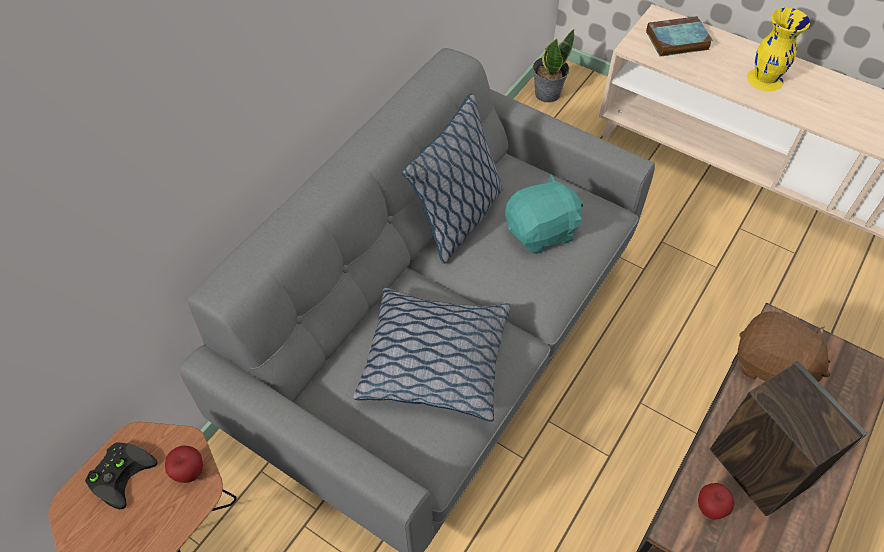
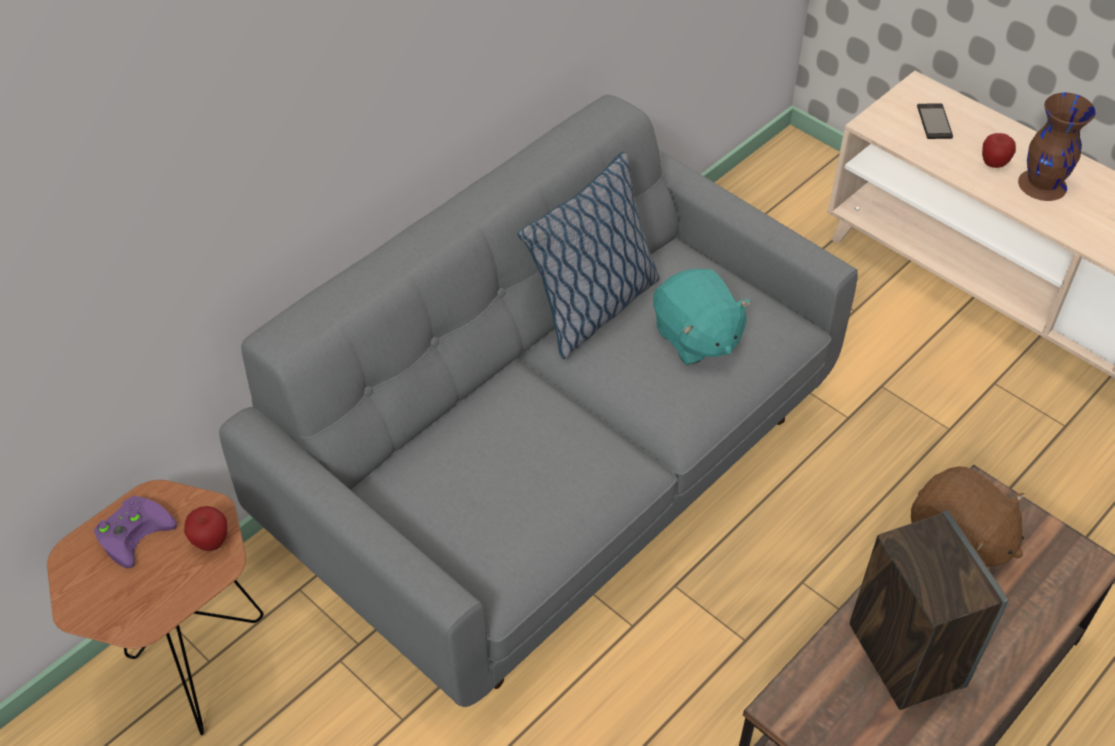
camera: 10 degrees right, 5 degrees down
(121, 472) = (134, 530): black game controller -> purple game controller
(435, 361) = (526, 469): pillow -> none
(542, 232) = (696, 338): turquoise plush toy -> turquoise plush toy turned 75 degrees clockwise
(547, 93) = (769, 175): potted plant -> none
(676, 41) = (934, 122): book -> phone
(709, 508) = (831, 690): apple -> apple (993, 164)
(765, 80) = (1042, 185): yellow vase -> brown vase

